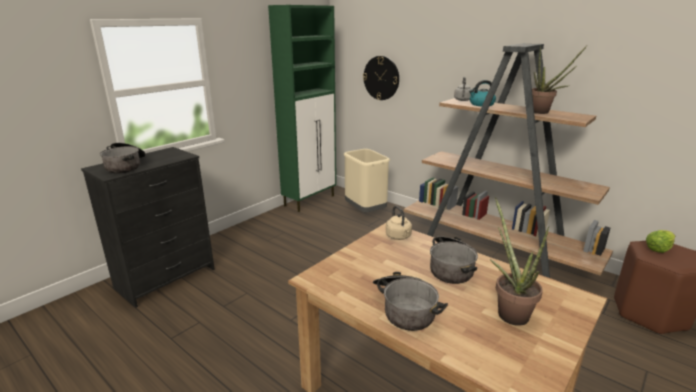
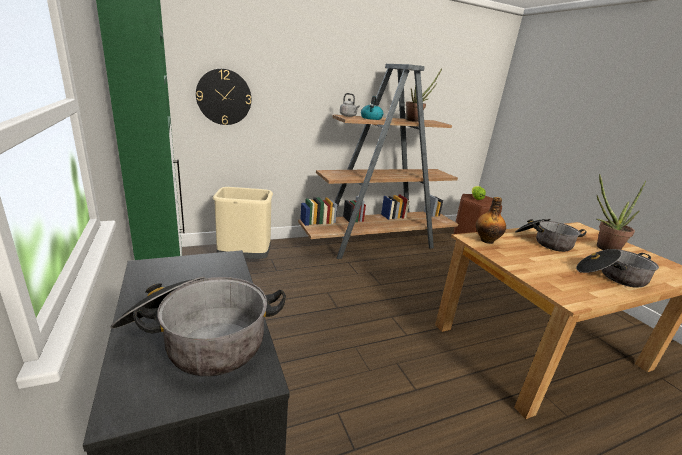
camera: 65 degrees left, 0 degrees up
(399, 237) = (486, 240): beige kettle -> bottle

